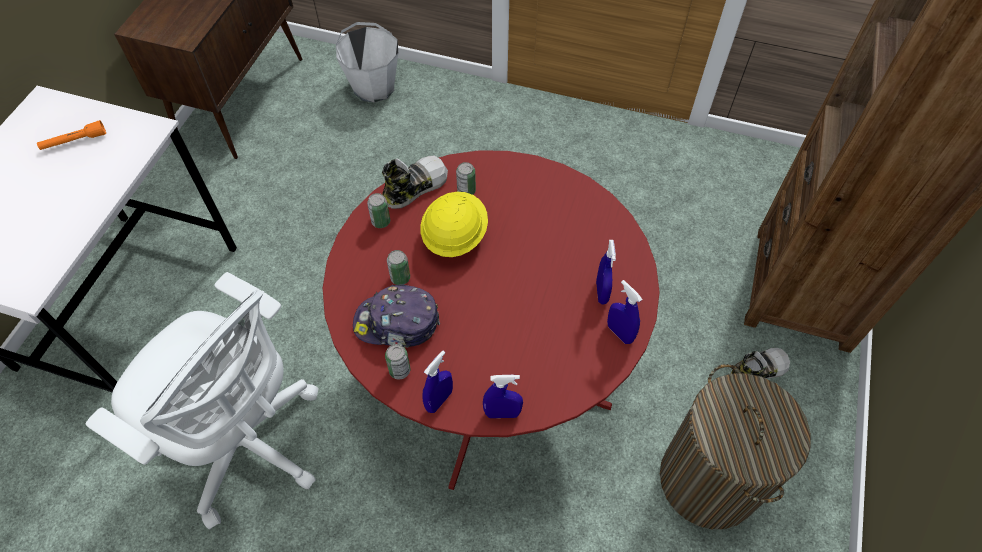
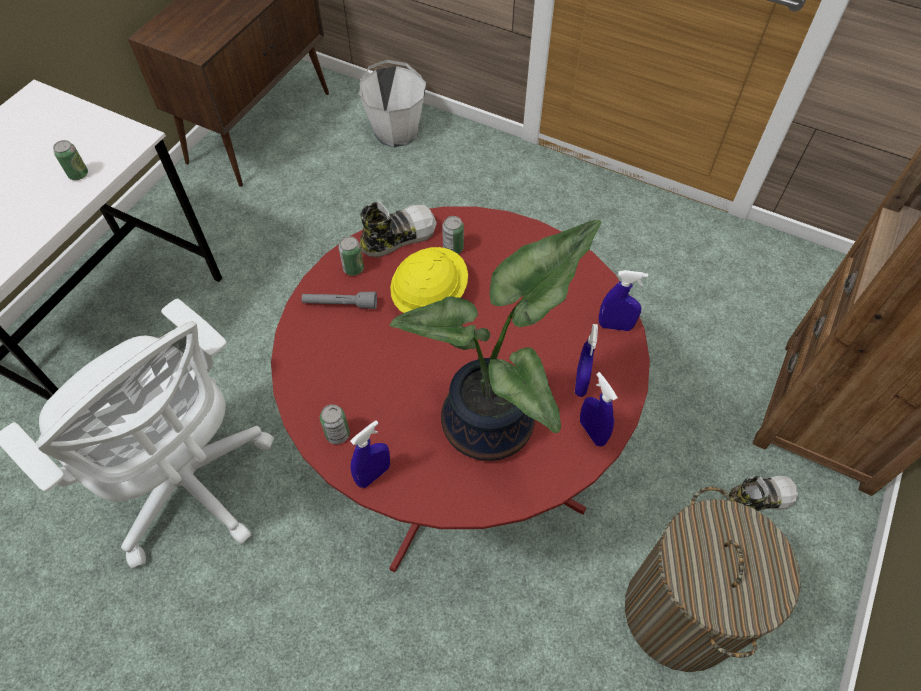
camera: 10 degrees right, 0 degrees up
(74, 141) = (56, 140): orange flashlight -> none
(376, 255) = (340, 304): none -> grey flashlight
(397, 323) = (346, 382): cap -> none
(400, 278) = (361, 332): can -> can (78, 174)
(502, 413) = (440, 501): blue spray bottle -> blue spray bottle (615, 326)
(534, 339) = (493, 424): none -> potted plant

